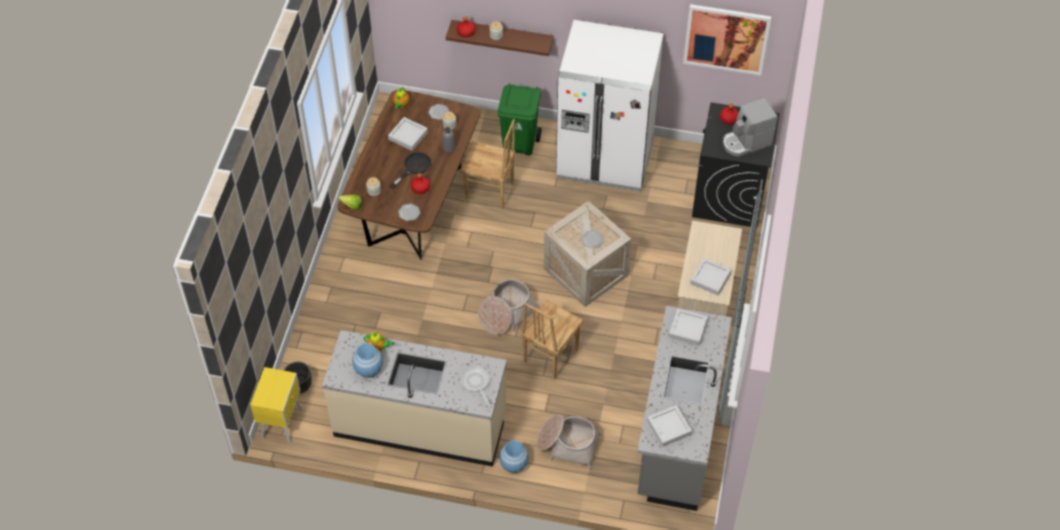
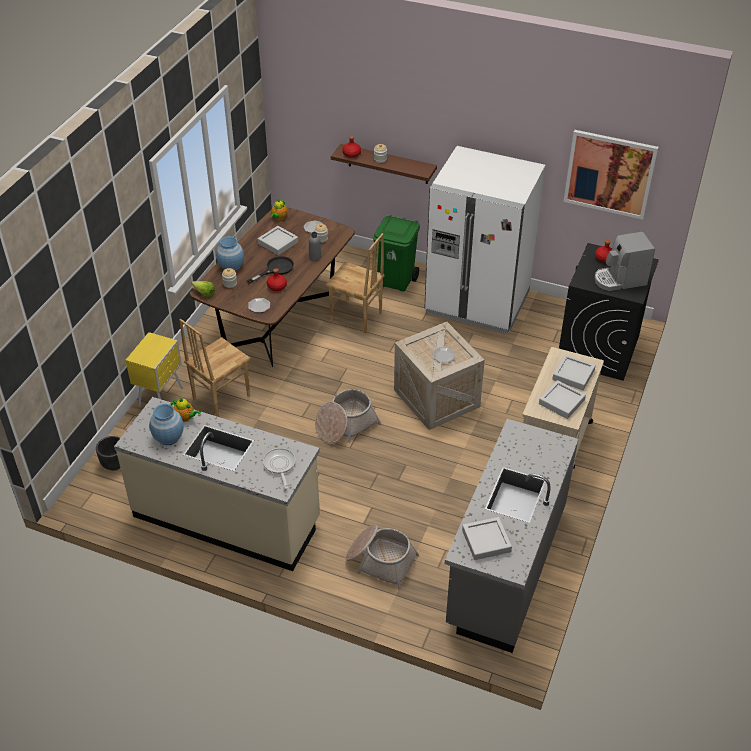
camera: 10 degrees right, 10 degrees down
(283, 422) = (86, 496): yellow nightstand -> yellow nightstand (162, 397)
(514, 464) = (316, 572): blue vase -> blue vase (231, 266)
(549, 356) = (381, 470): brown chair -> brown chair (220, 397)
(688, 329) = (527, 443): grey tray -> grey tray (573, 375)

